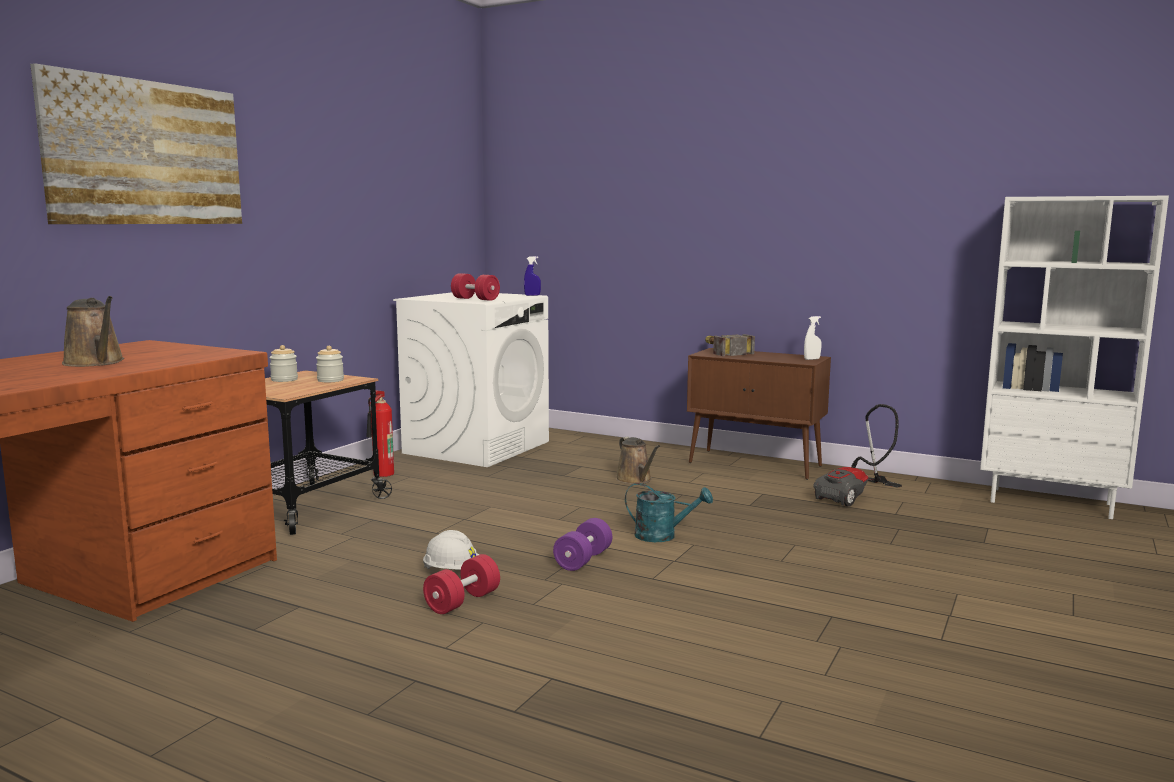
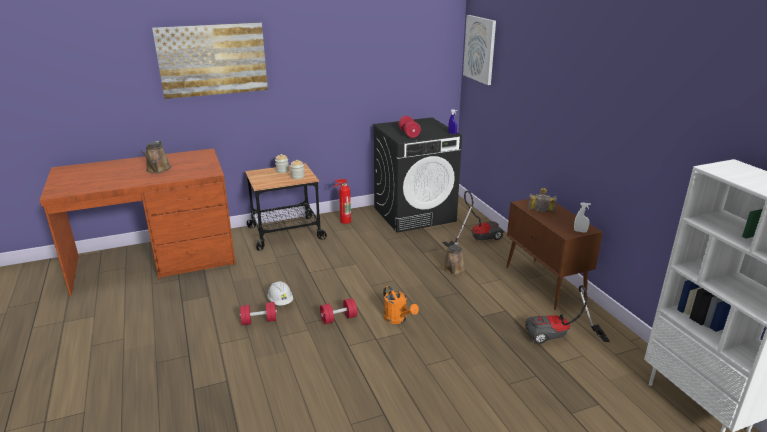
camera: 40 degrees right, 15 degrees up
(477, 447) = (414, 214): white washing machine -> black washing machine
(527, 178) = (480, 49): none -> picture
(583, 560) = (338, 318): purple dumbbell -> red dumbbell
(605, 449) = (476, 238): none -> vacuum cleaner
(663, 536) = (398, 319): turquoise watering can -> orange watering can

